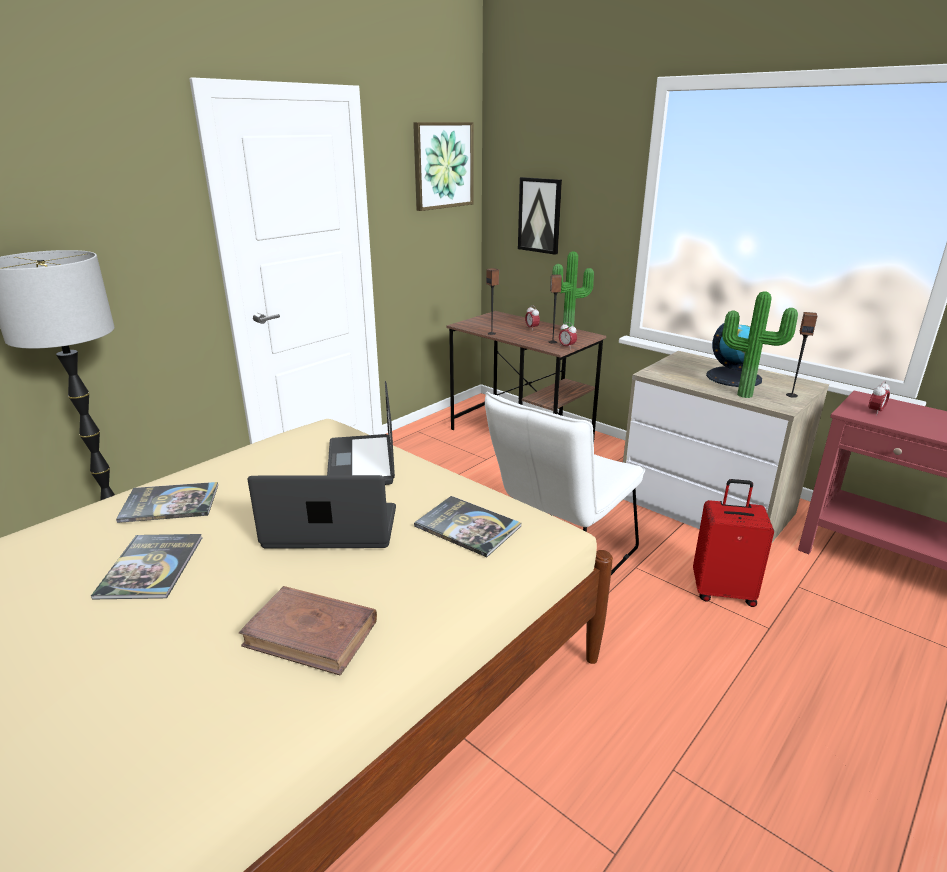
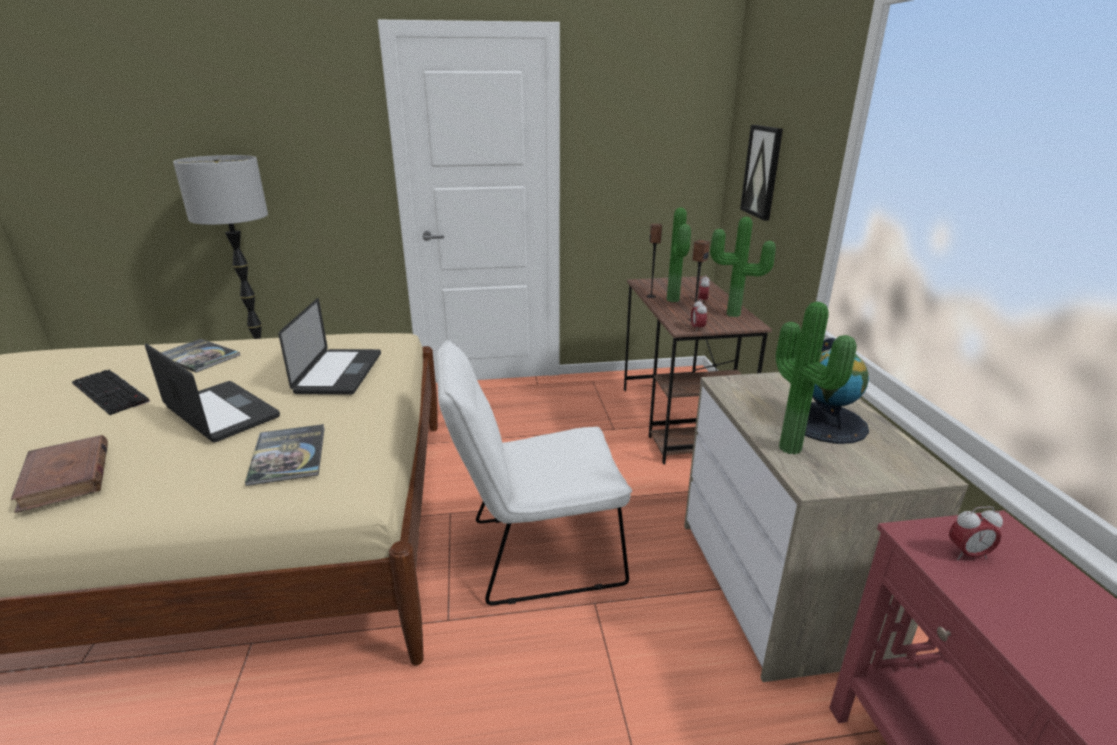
camera: 40 degrees right, 0 degrees up
(151, 567) = (112, 392): book -> keyboard
(361, 462) = (339, 373): laptop -> laptop turned 150 degrees clockwise
(443, 165) = (669, 108): picture -> none
(513, 332) = (675, 300): none -> potted plant
(723, 591) = (648, 688): red suitcase -> none
(791, 395) = (863, 474): speaker -> none

